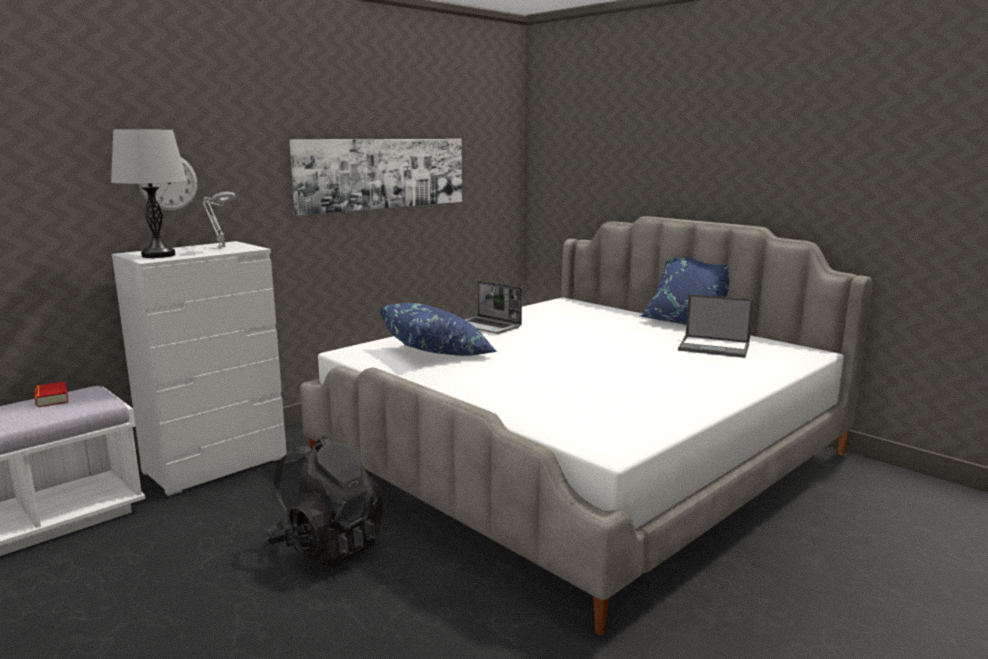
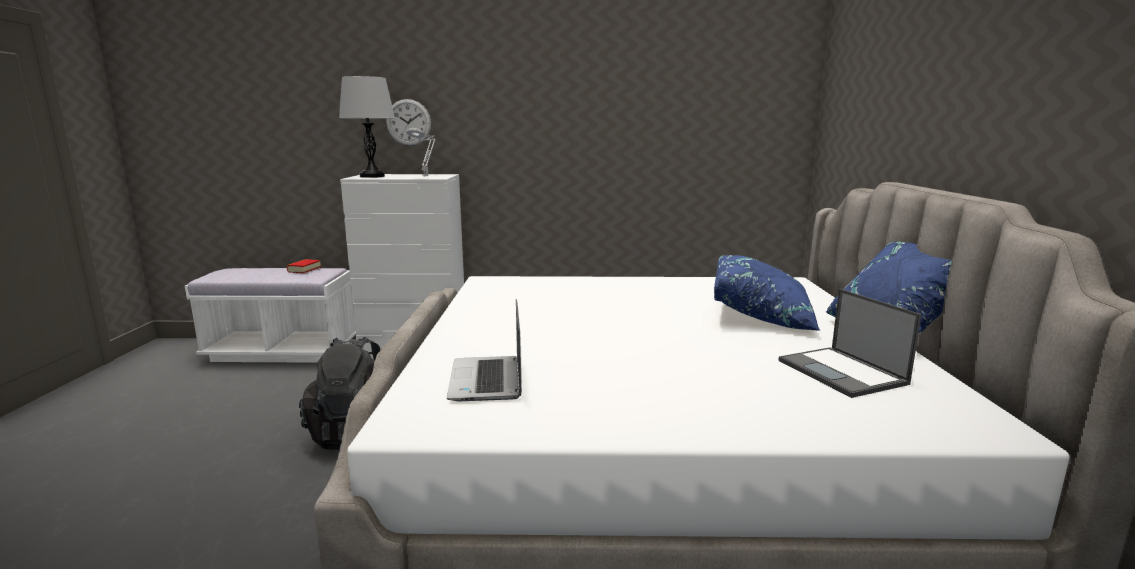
camera: 45 degrees right, 0 degrees up
(382, 173) = (613, 123): picture -> none
(437, 352) = (542, 296): blue pillow -> blue pillow (762, 316)
(488, 326) = (646, 286): laptop -> laptop (488, 381)

